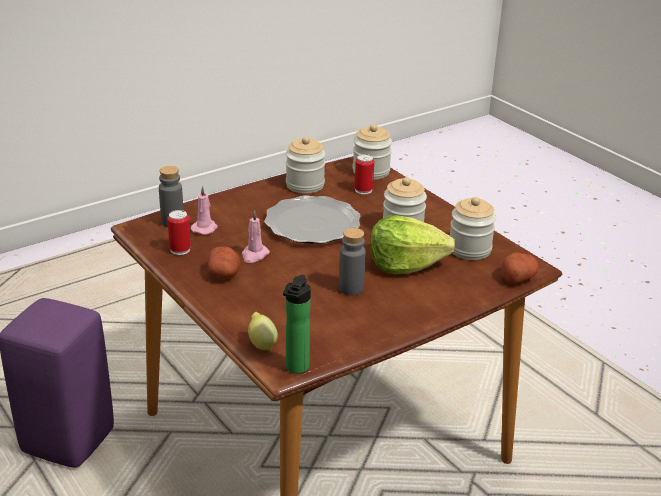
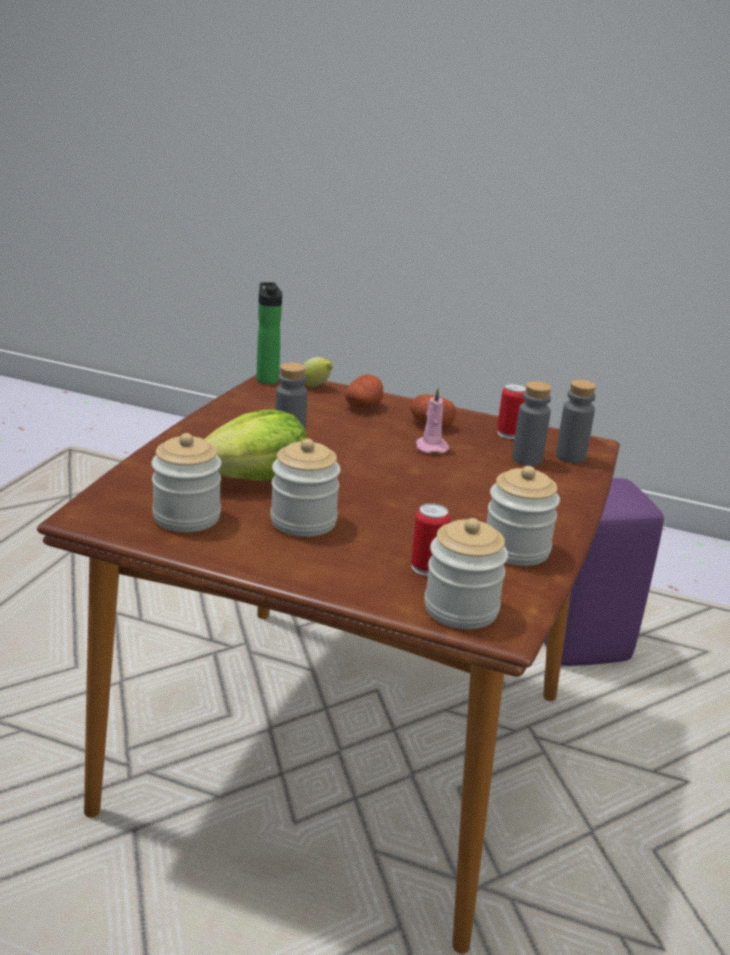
camera: 145 degrees right, 5 degrees down
(205, 228) = (527, 459): pink candle -> grey bottle
(312, 224) = (423, 496): plate -> none
(517, 277) = (98, 497): potato -> potato (363, 406)

